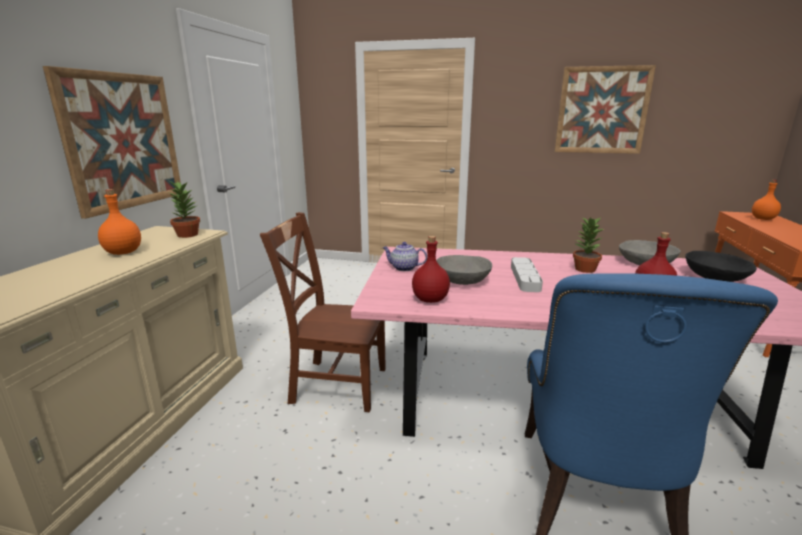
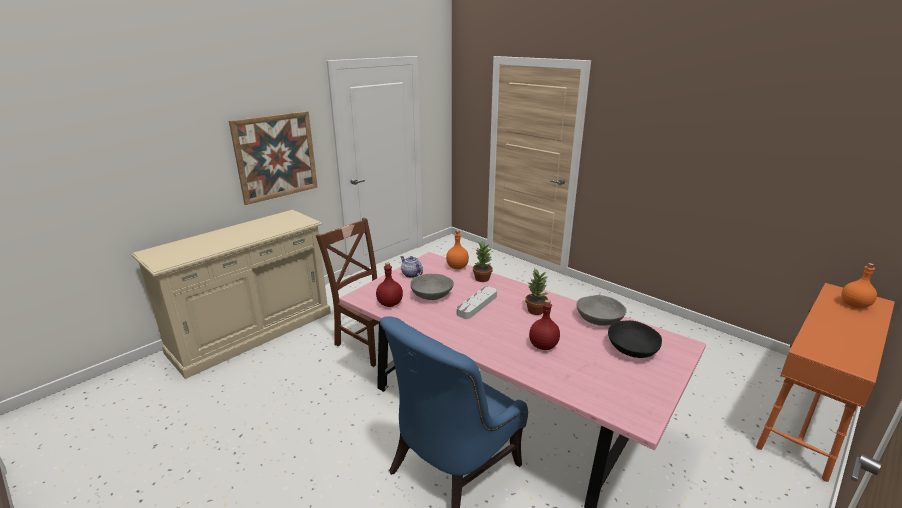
camera: 30 degrees right, 5 degrees up
(124, 252) = (254, 230): orange bottle -> orange bottle (457, 267)
(187, 235) = (297, 222): potted plant -> potted plant (482, 278)
(602, 110) = (707, 146): picture -> none

